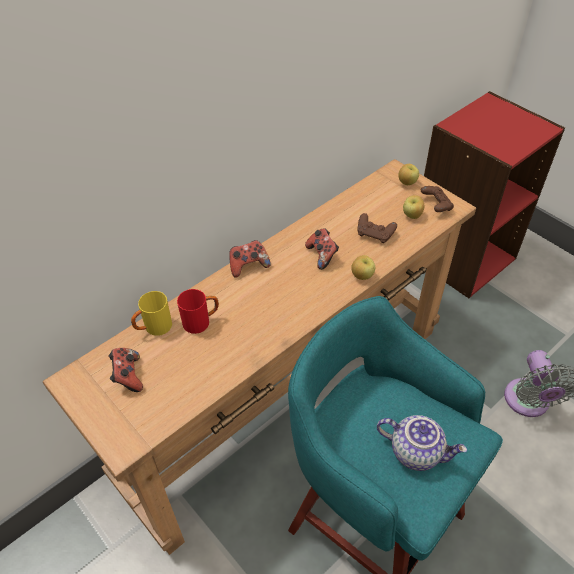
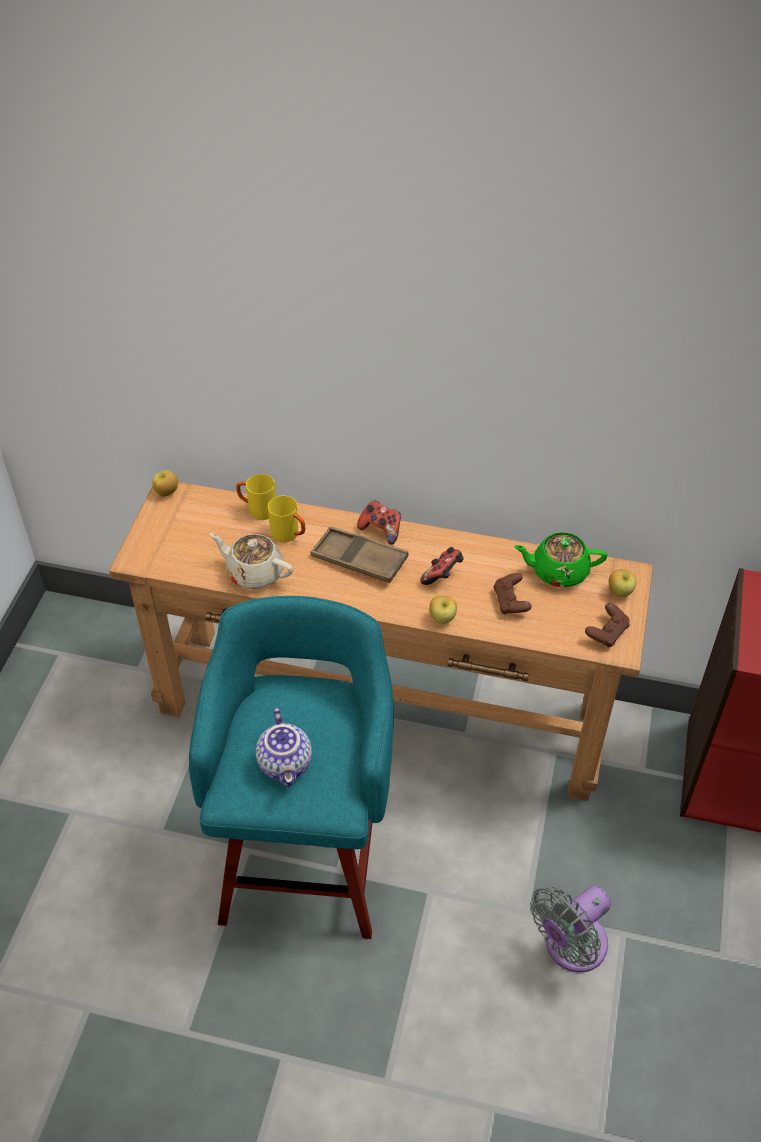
camera: 55 degrees right, 0 degrees up
(128, 376) = (198, 523): game controller -> none
(201, 321) = (289, 535): red mug -> yellow mug
(220, 364) = (254, 572): none -> beige teapot
(266, 292) = (359, 559): none -> brown tray
(366, 200) = (558, 571): none -> green teapot
(412, 215) = (570, 619): apple -> apple (166, 493)

